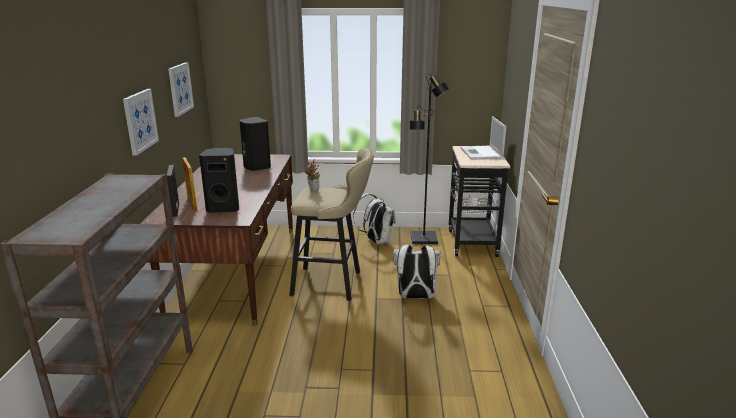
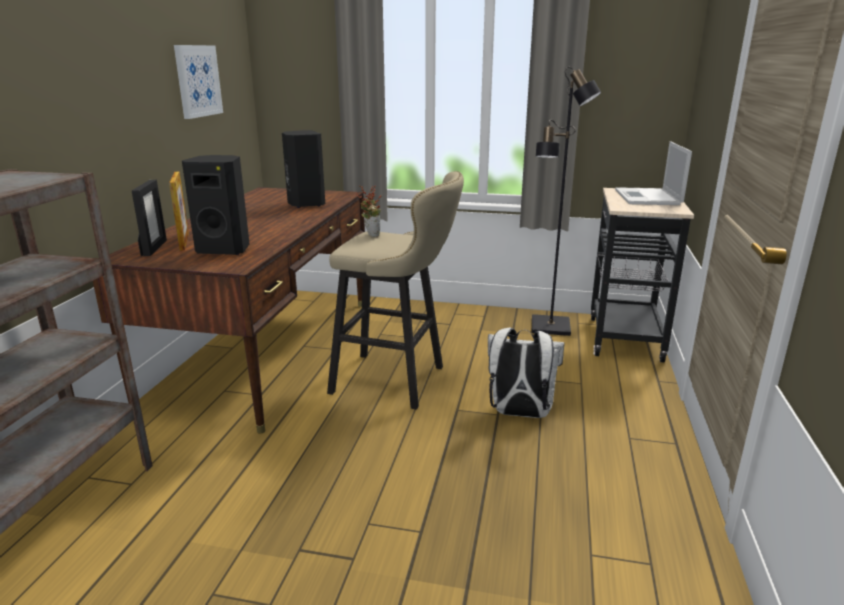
camera: 10 degrees right, 0 degrees up
(140, 121) = (104, 107): picture -> none
(376, 241) = (478, 325): white backpack -> none

